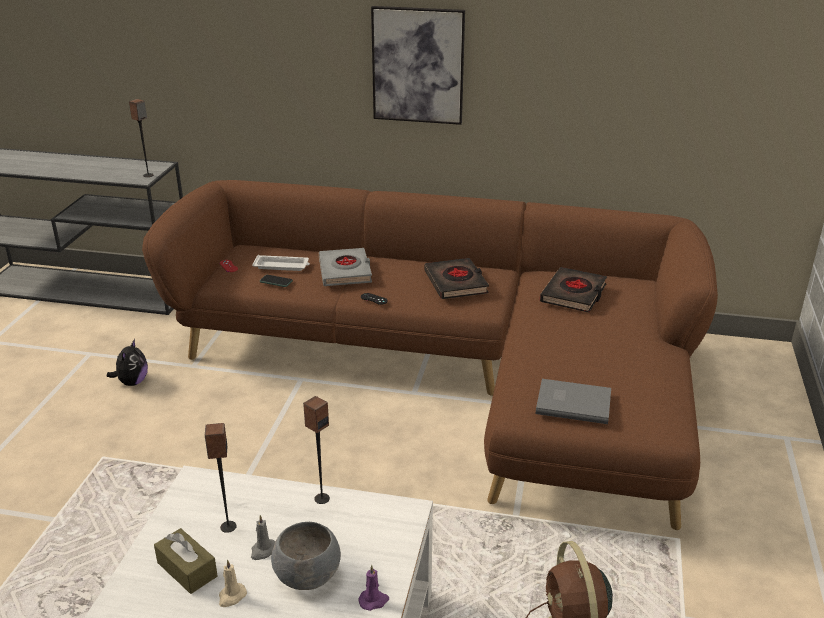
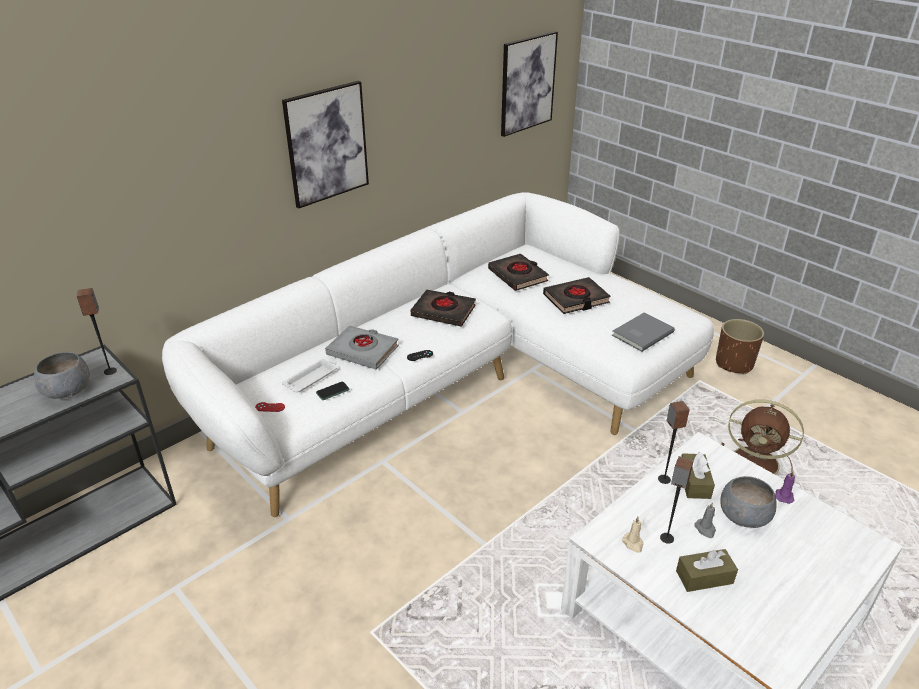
camera: 55 degrees left, 5 degrees up
(115, 173) = (67, 391): none -> grey bowl
(132, 382) = (268, 571): plush toy -> none
(231, 596) = (746, 562): beige candle -> beige candle (633, 543)
(335, 522) = (694, 482): none -> brown tissue box
(457, 371) = (459, 380): brown sofa -> white sofa
(578, 340) = (576, 299): none -> black book
(739, 83) = (527, 83): none -> picture
(760, 561) = (734, 364): none -> brown planter

